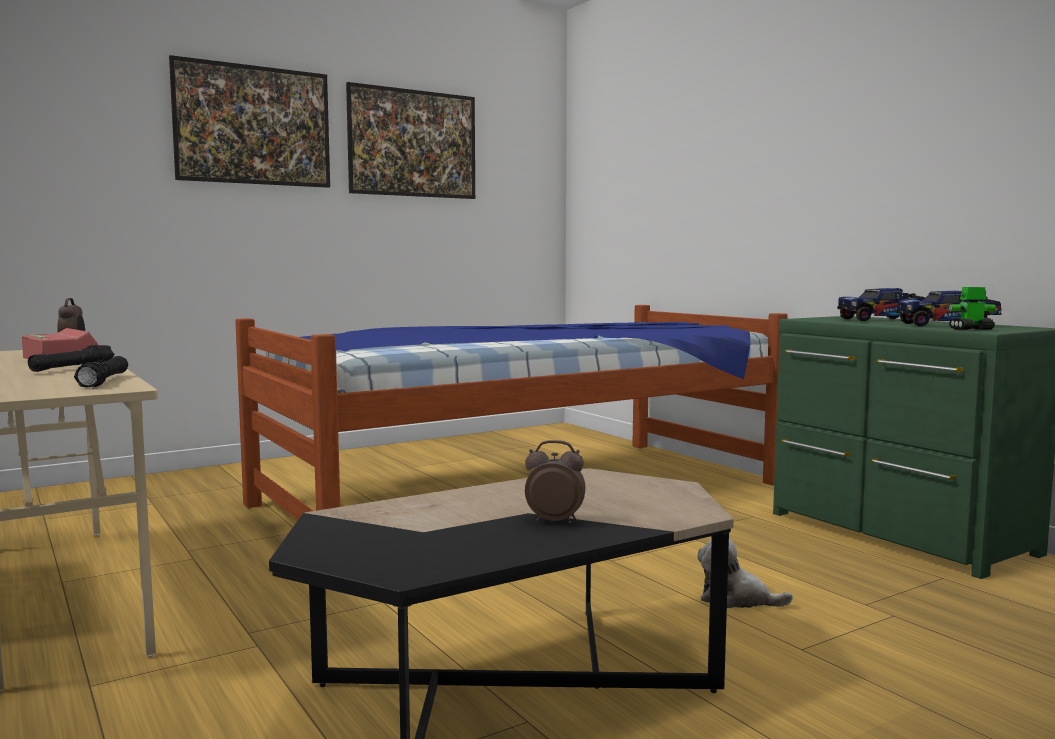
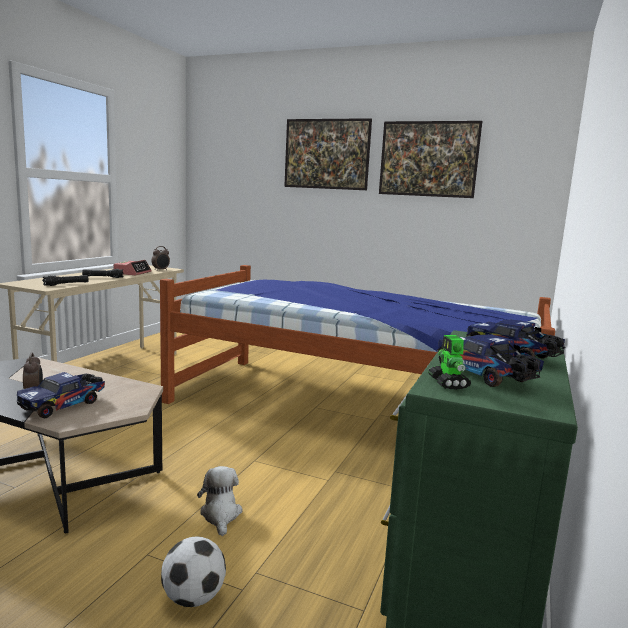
camera: 55 degrees right, 5 degrees up
(621, 509) = (64, 405): none -> toy truck
(901, 638) = (193, 598): none -> football
(970, 329) = (448, 383): toy robot -> toy robot turned 150 degrees counterclockwise

